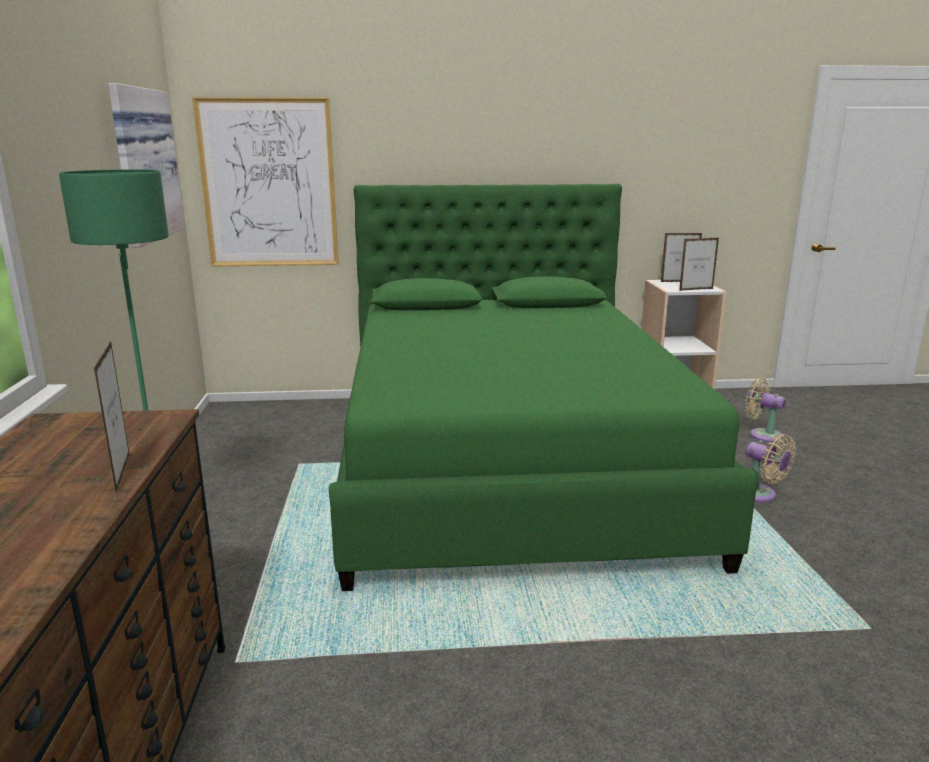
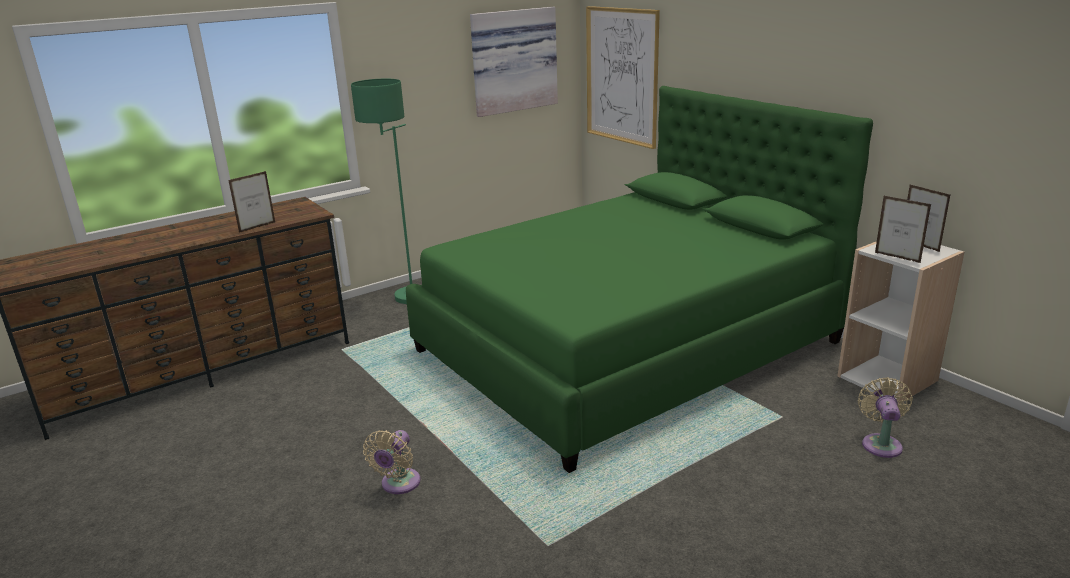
camera: 60 degrees right, 5 degrees up
(760, 495) = (725, 463): beige fan -> beige fan (398, 484)

